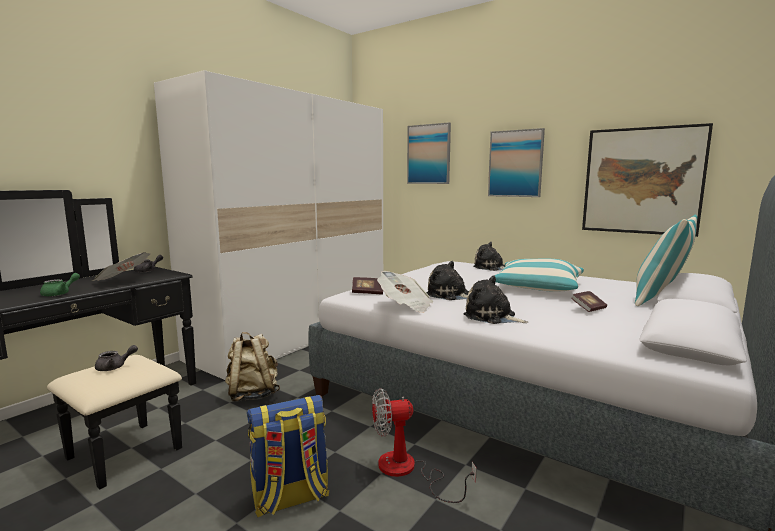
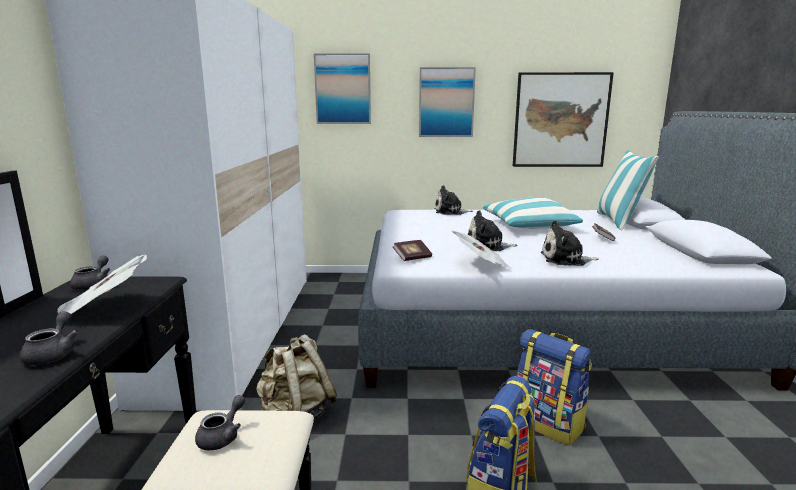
camera: 35 degrees left, 5 degrees up
(60, 293) = (53, 354): green teapot -> grey teapot
(407, 471) = (548, 423): fan -> backpack

